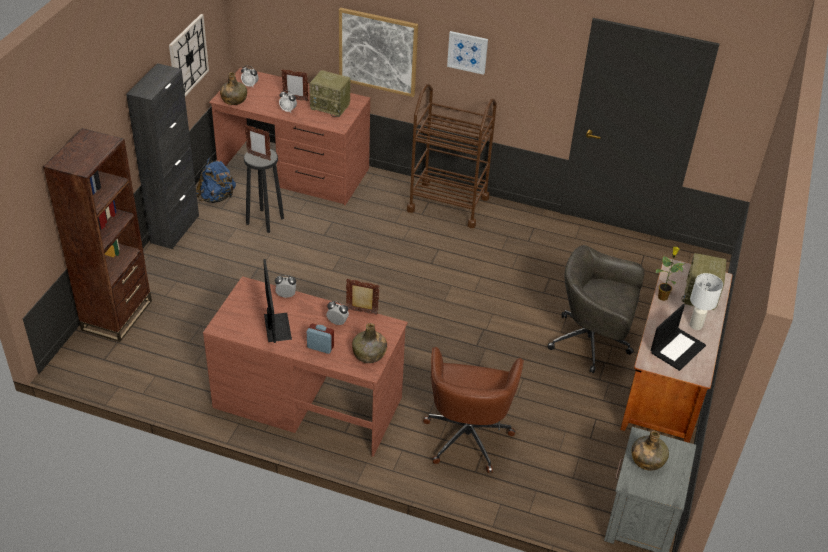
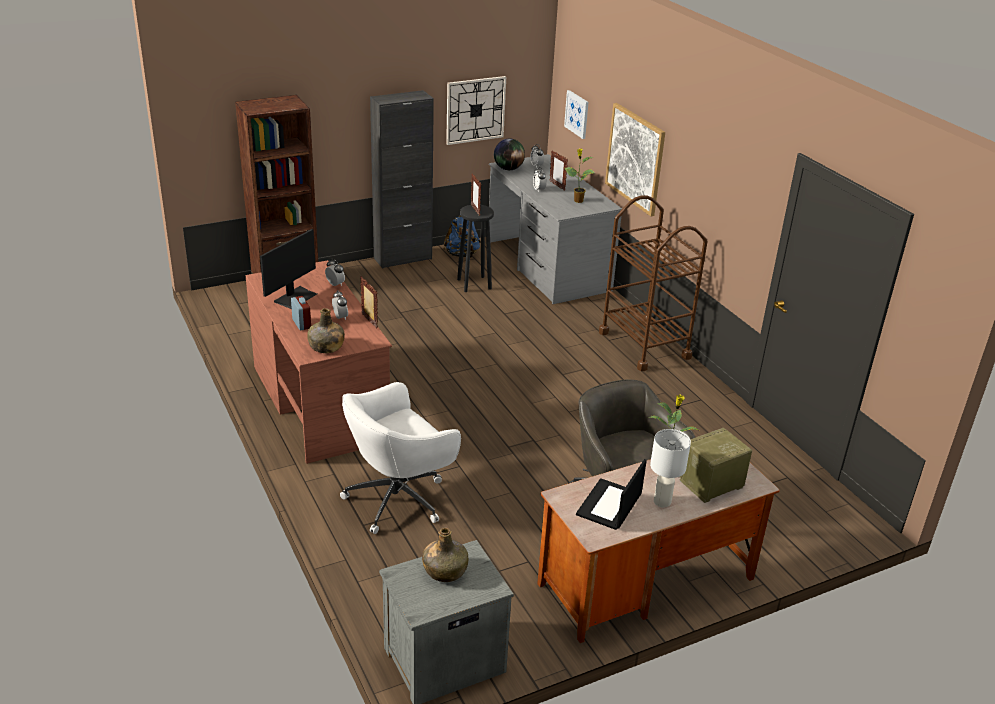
camera: 45 degrees right, 10 degrees down
(234, 100) = (508, 169): green bottle -> globe
(294, 171) = (547, 266): brown desk -> grey desk
(331, 106) = (578, 201): radio -> potted plant
(467, 52) = (696, 173): picture -> picture (577, 114)
(468, 435) = (398, 498): brown office chair -> white office chair
(677, 348) = (609, 505): laptop -> laptop turned 120 degrees clockwise

